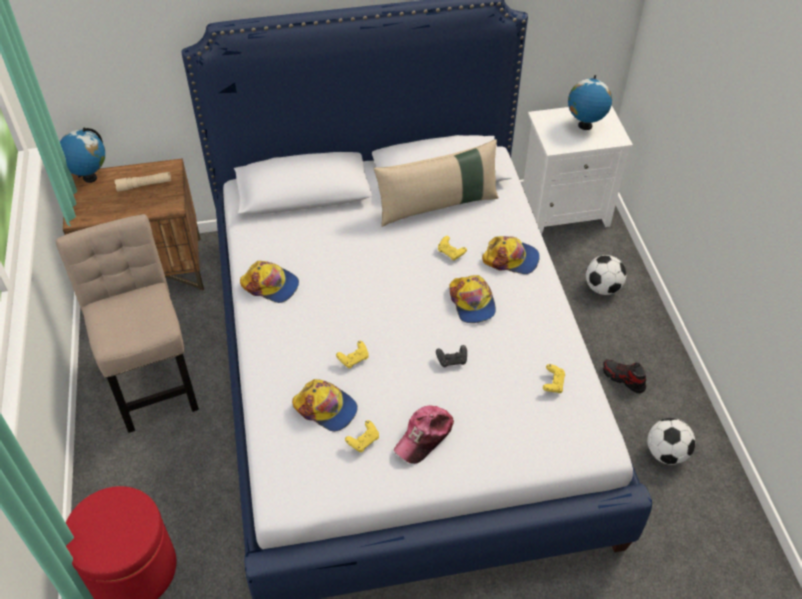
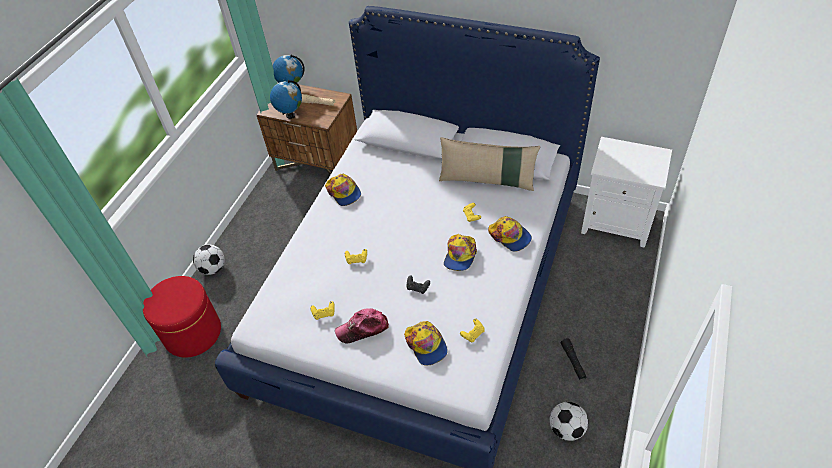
camera: 35 degrees right, 0 degrees up
(151, 377) = (276, 226): beige chair -> none
(326, 408) = (317, 283): cap -> cap (426, 345)
(584, 126) = (637, 161): globe -> globe (290, 115)
(602, 288) = (605, 290): football -> football (213, 268)
(623, 379) = (573, 361): shoe -> black flashlight

